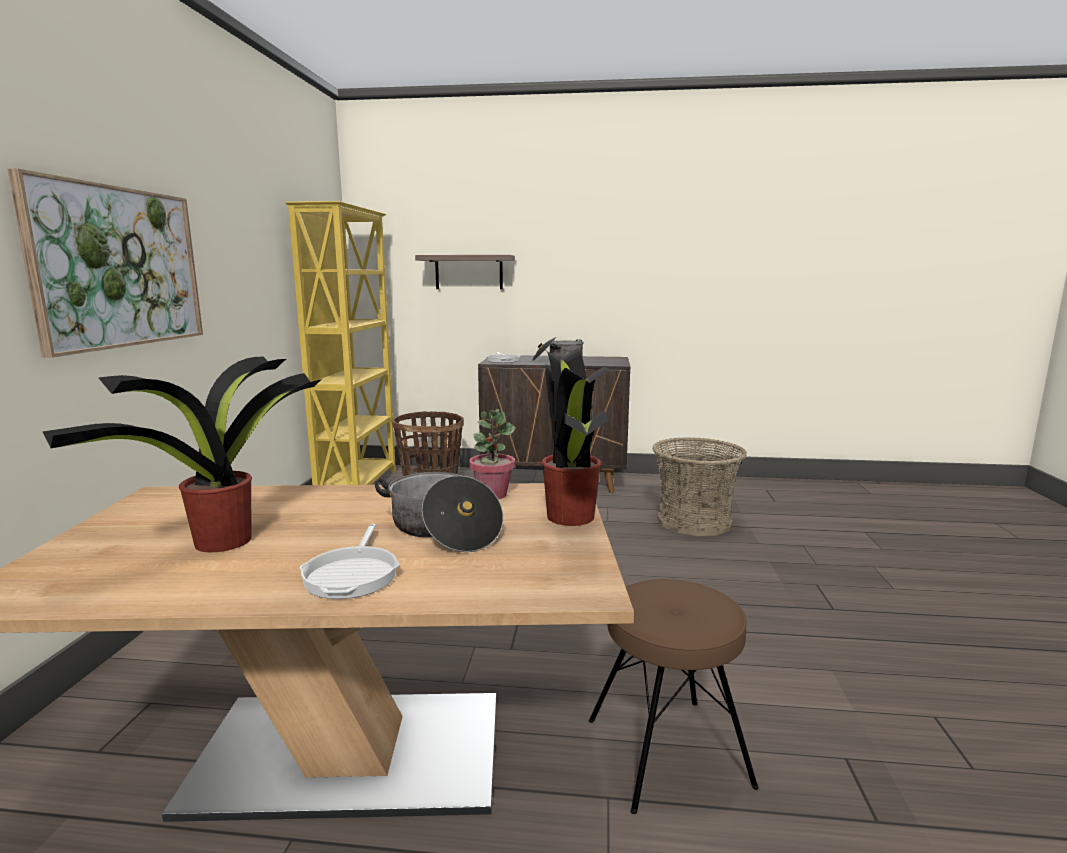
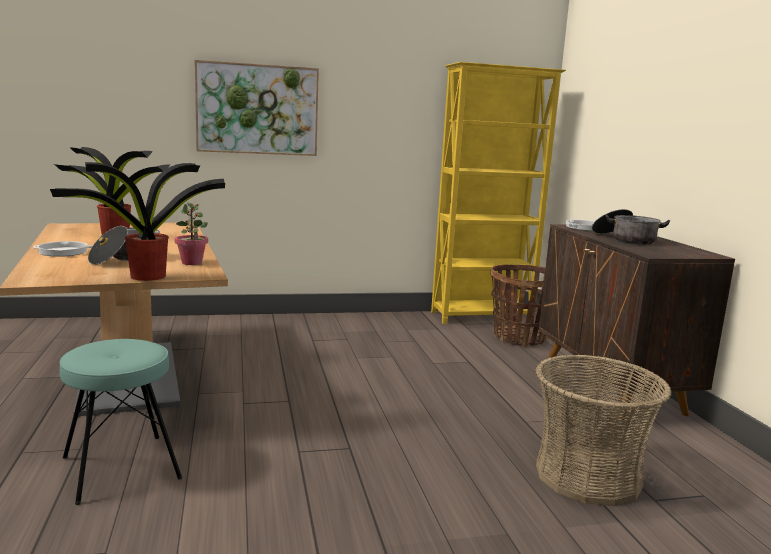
camera: 70 degrees right, 0 degrees up
(469, 272) = (620, 130): shelf -> none
(667, 752) = (121, 467): brown stool -> turquoise stool

